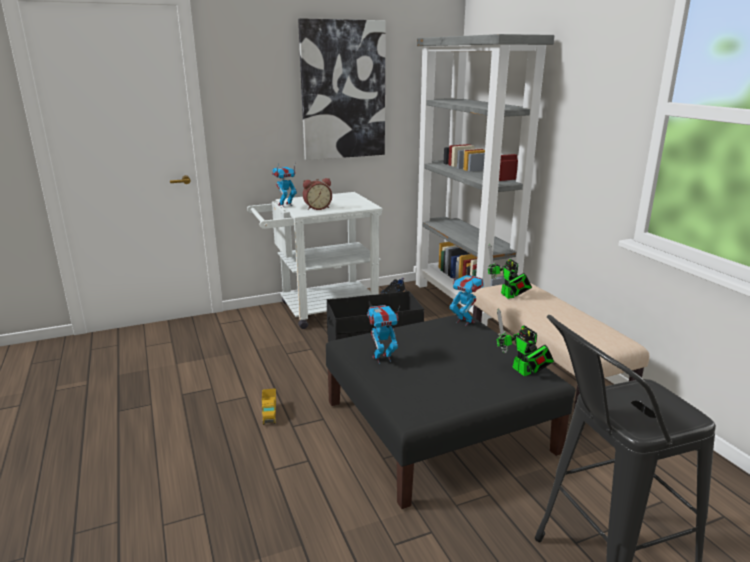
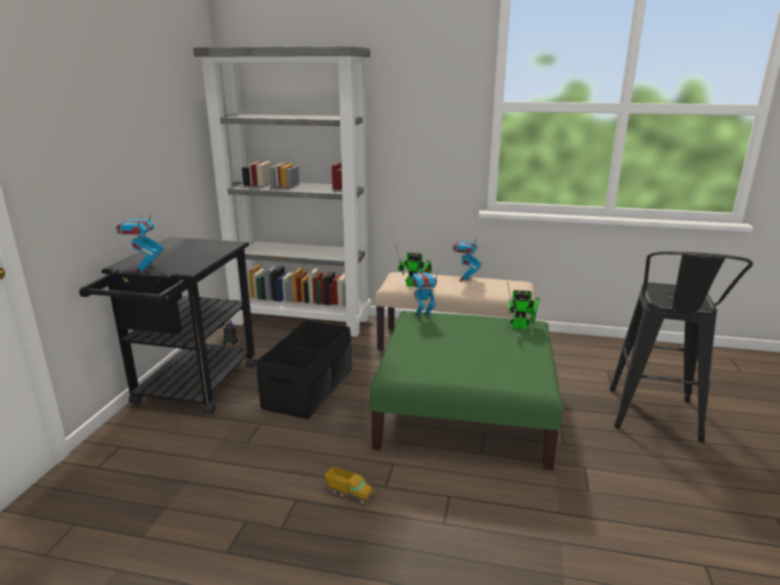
camera: 55 degrees left, 0 degrees up
(317, 208) = (189, 261): alarm clock -> none
(320, 310) = (191, 389): white cart -> black cart
(343, 91) = (140, 113): picture -> none
(382, 358) = (446, 367): toy robot -> toy robot (465, 279)
(439, 427) = (466, 410): black ottoman -> green ottoman

